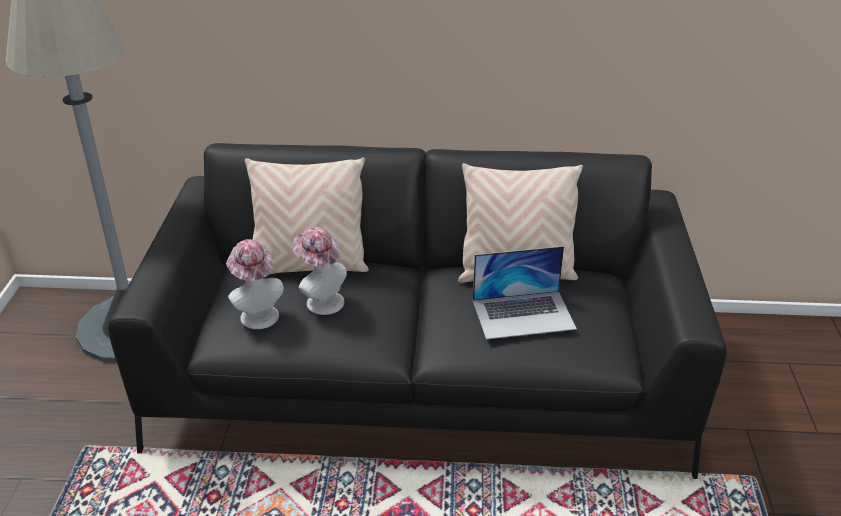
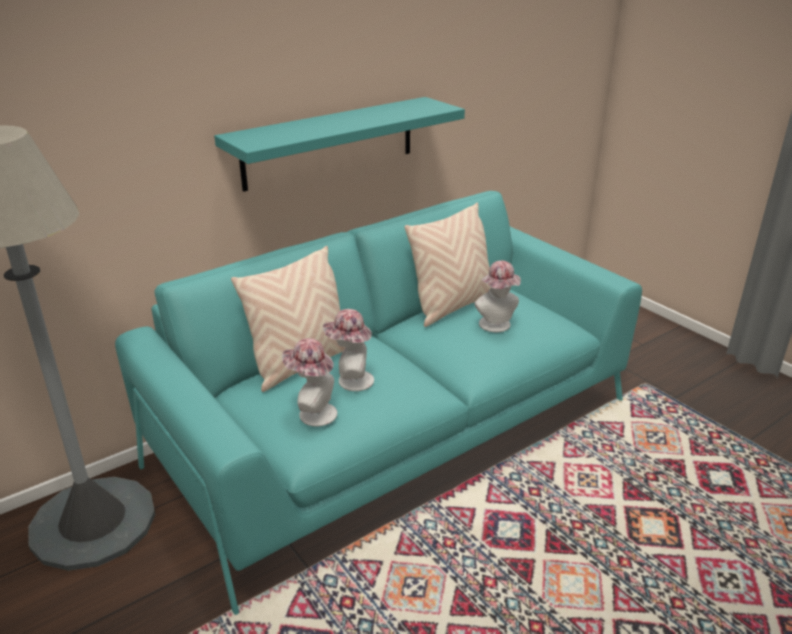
camera: 40 degrees left, 5 degrees down
(420, 379) = (395, 431): black sofa -> turquoise sofa
(438, 48) = (330, 143): none -> turquoise shelf
(523, 314) = (497, 326): laptop -> hat

